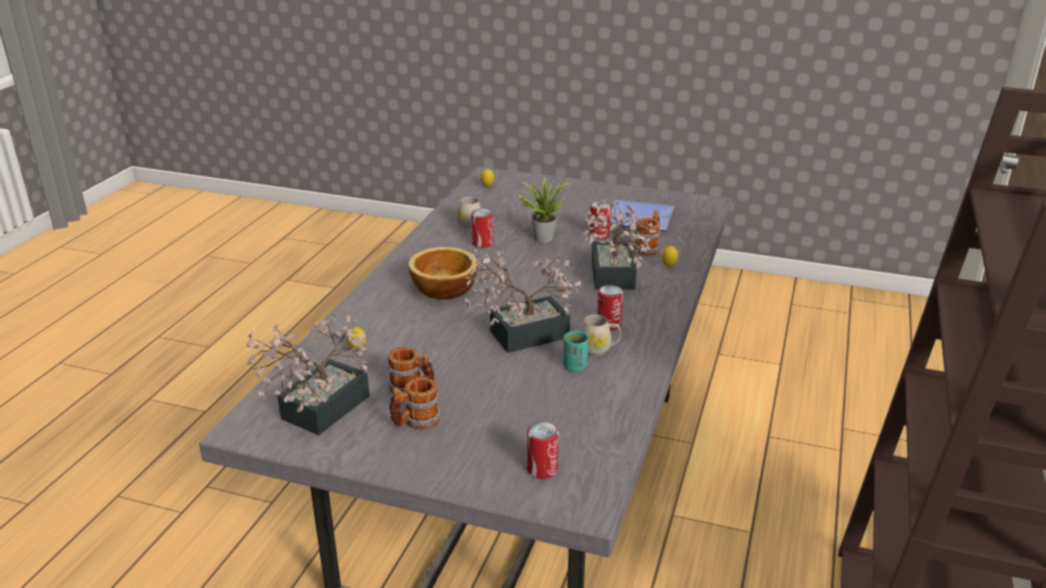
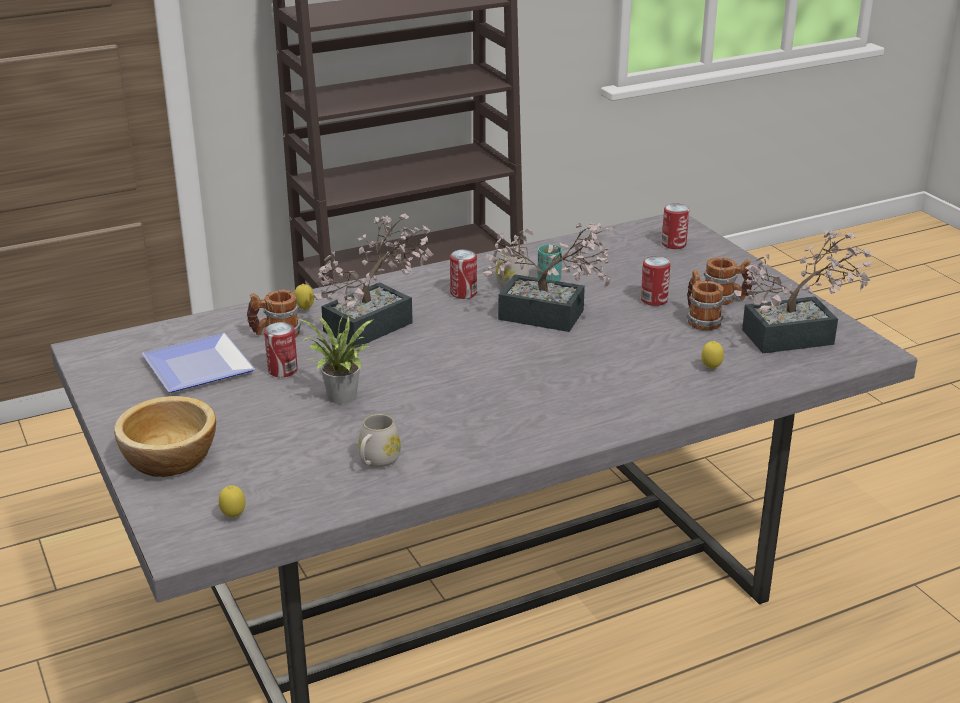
camera: 135 degrees left, 0 degrees up
(442, 289) = (547, 390): bowl -> bowl (171, 459)
(482, 243) = (414, 424): can -> can (654, 300)

